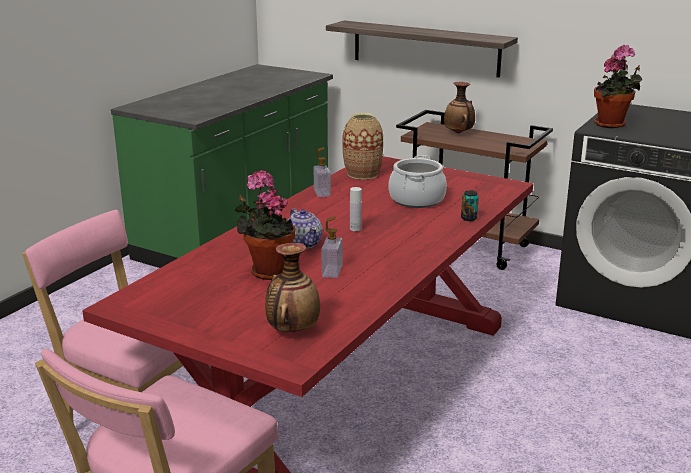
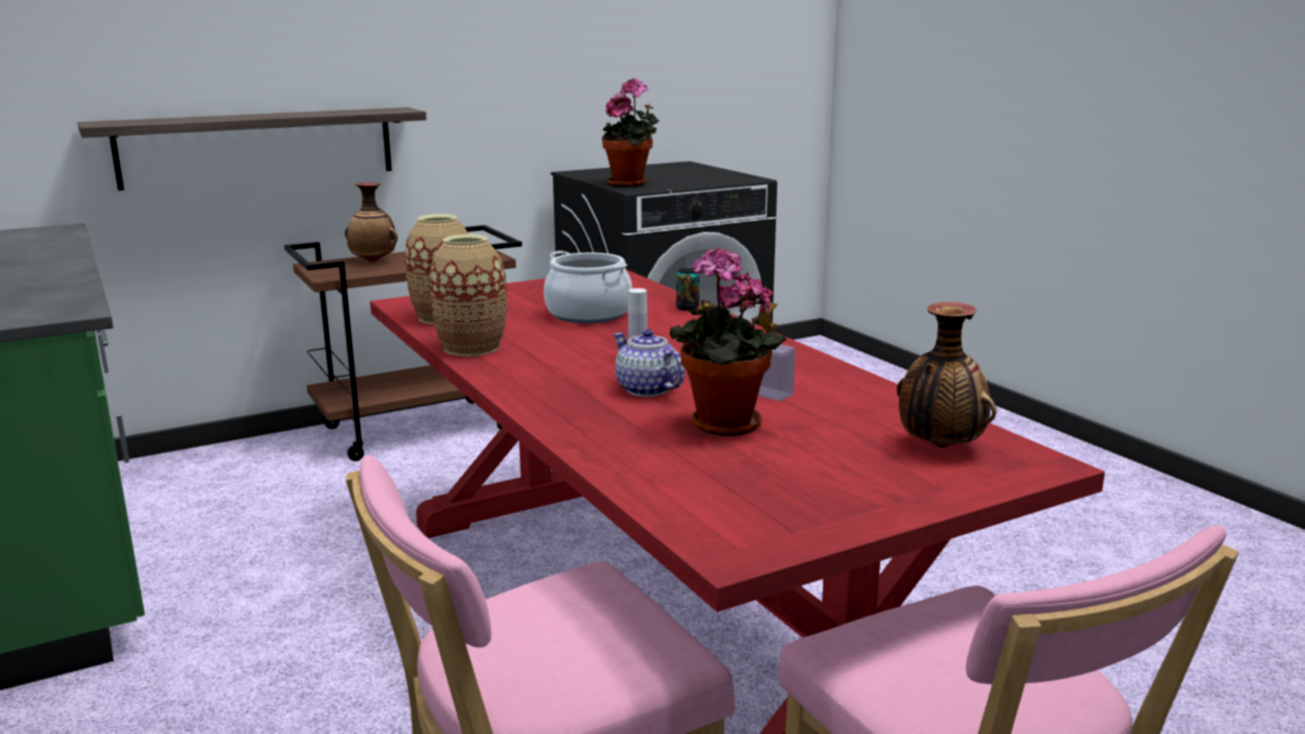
camera: 60 degrees left, 5 degrees down
(304, 243) = (647, 390): teapot -> teapot turned 135 degrees counterclockwise
(322, 193) = (471, 347): soap dispenser -> vase

